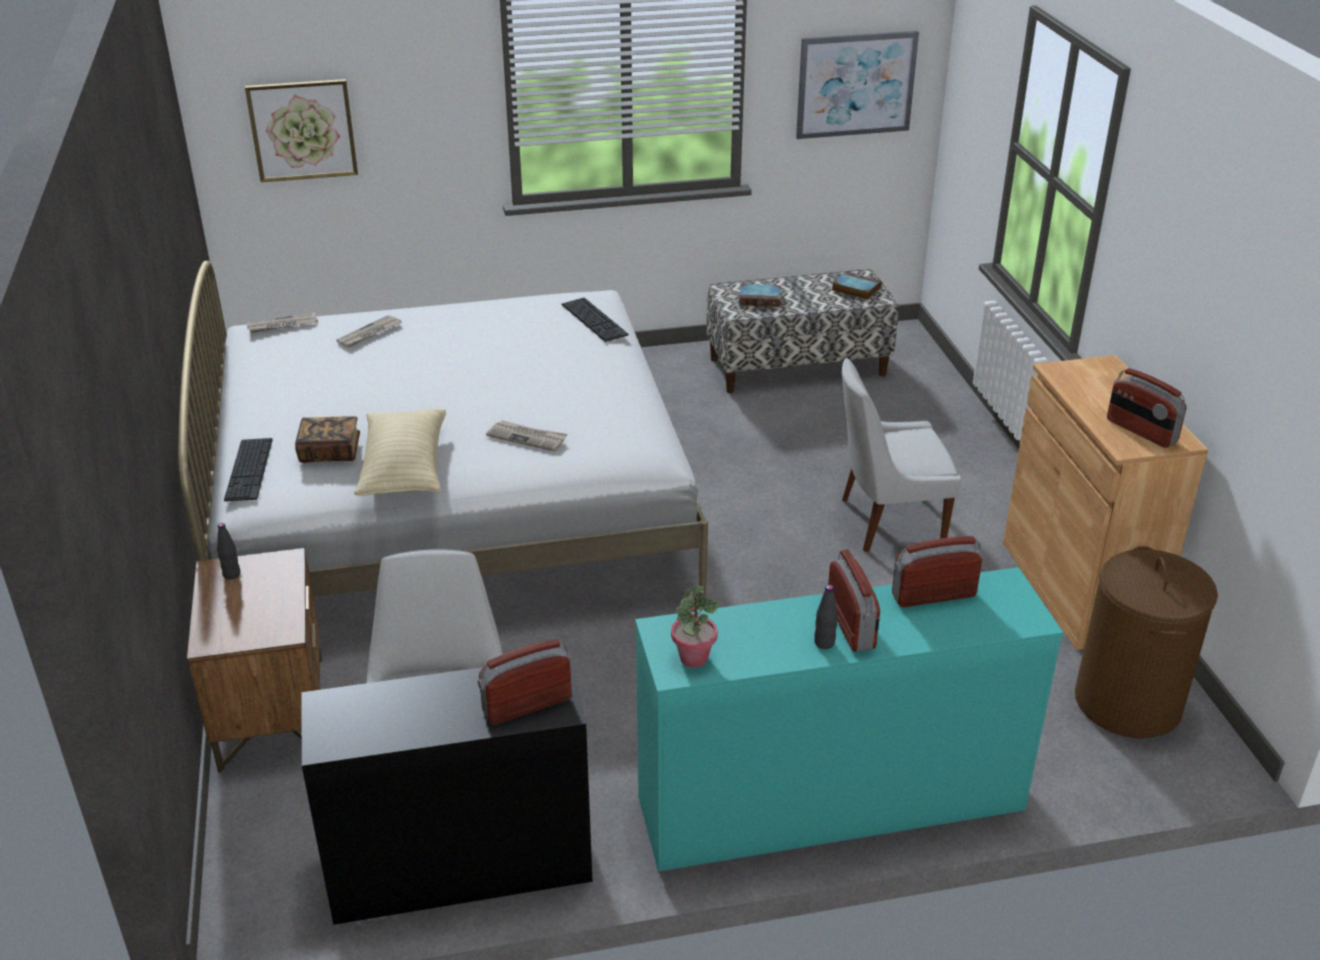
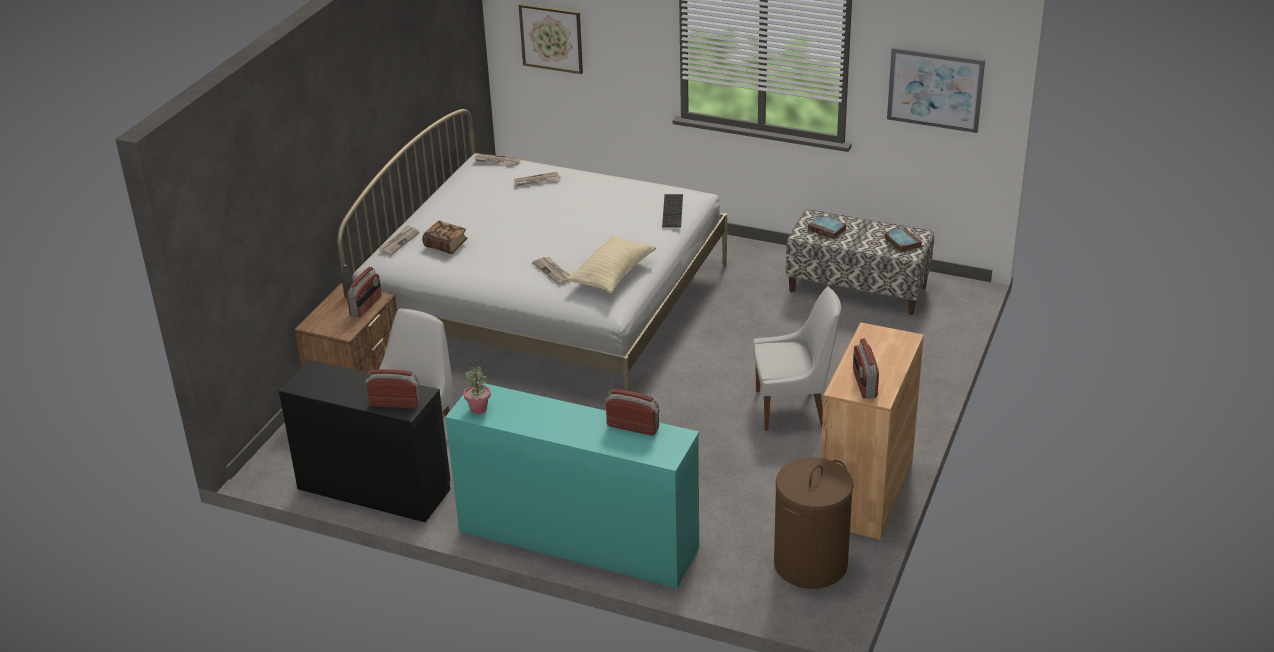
camera: 35 degrees right, 0 degrees up
(249, 469) = (399, 241): keyboard -> newspaper
(404, 469) = (472, 267): beige pillow -> beige pillow (612, 275)
(824, 643) = (548, 427): black bottle -> none
(851, 625) = (572, 424): radio -> radio (366, 306)
(887, 522) = (793, 408): white chair -> white chair turned 150 degrees clockwise

